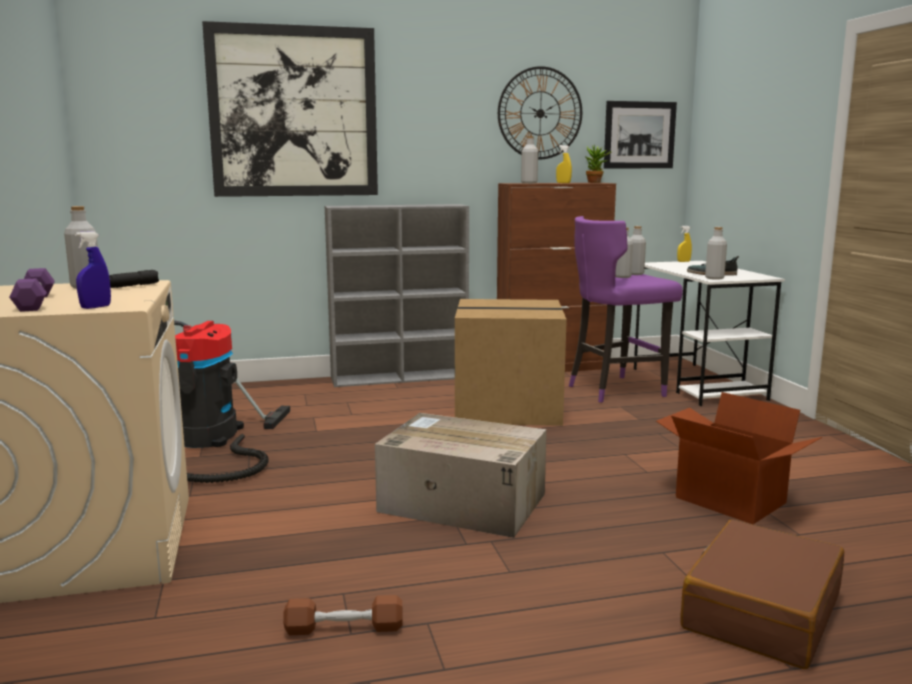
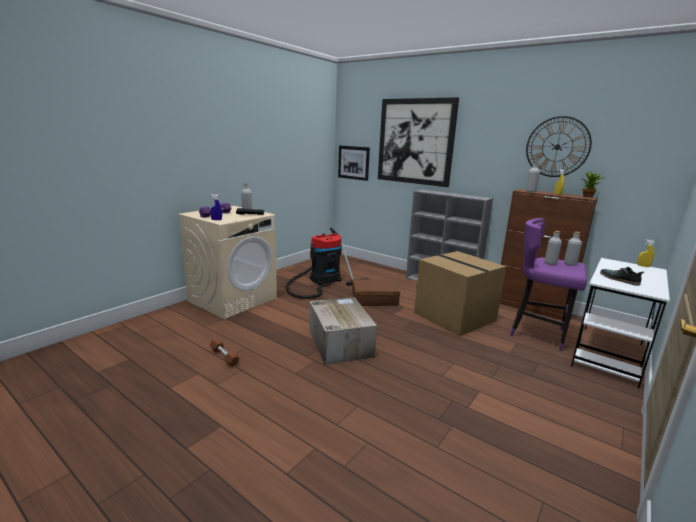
camera: 50 degrees right, 5 degrees up
(639, 135) = (641, 166): picture -> picture (353, 162)
(714, 278) = (605, 282): grey bottle -> none
(729, 501) = (445, 411): cardboard box -> none
(760, 611) = (331, 451): brown suitcase -> brown suitcase (374, 299)

